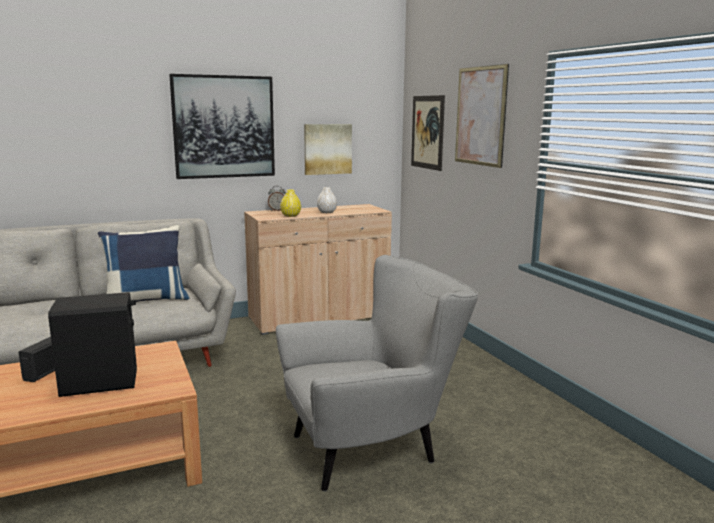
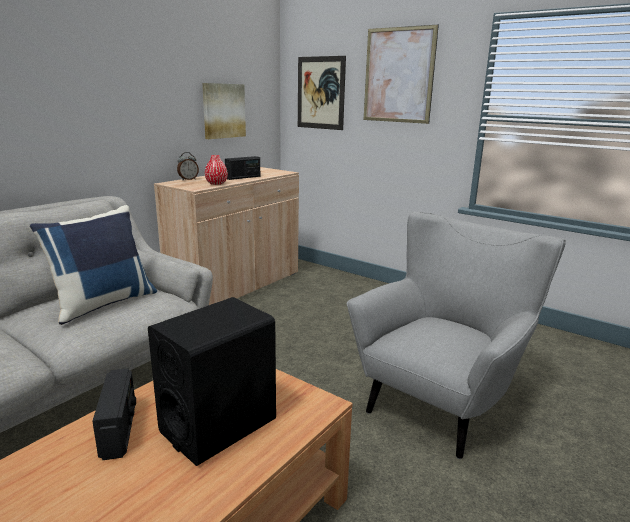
camera: 30 degrees left, 5 degrees up
(224, 127) = (124, 83): picture -> none
(290, 215) = (216, 183): yellow vase -> red vase
(327, 212) = (243, 177): white vase -> radio

